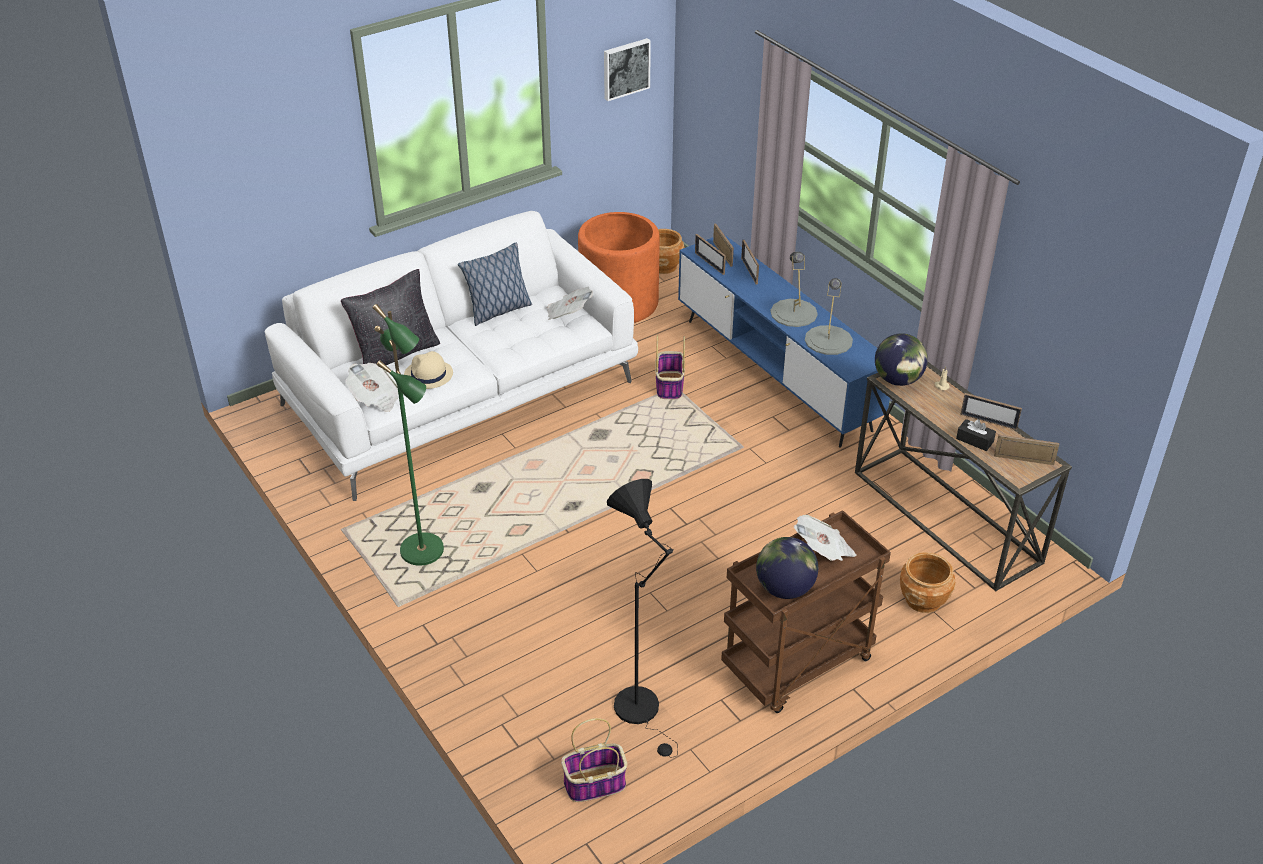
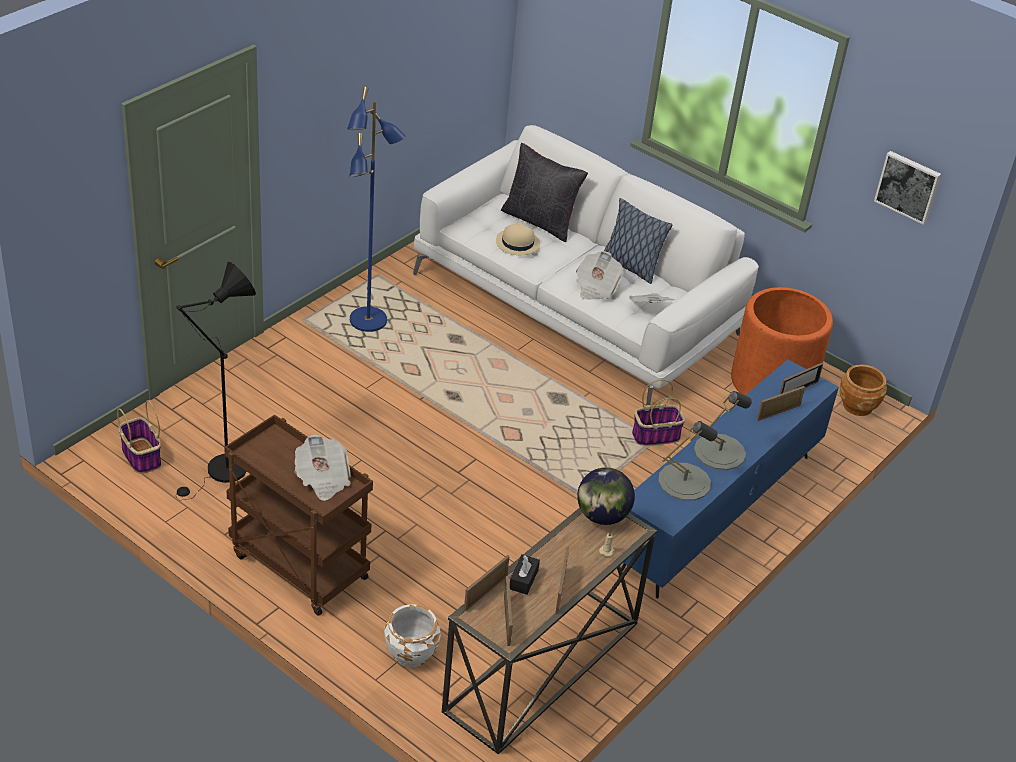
camera: 70 degrees right, 0 degrees up
(375, 398) = (474, 222): newspaper -> newspaper (596, 287)
(423, 550) = (369, 321): green floor lamp -> blue floor lamp
(709, 263) = (775, 382): picture frame -> picture frame (485, 592)
(784, 588) = (267, 458): globe -> none
(923, 600) = (410, 653): brown planter -> white planter

